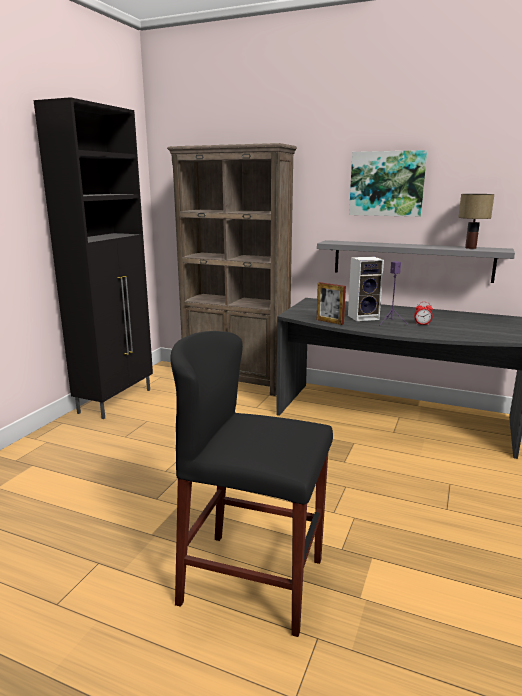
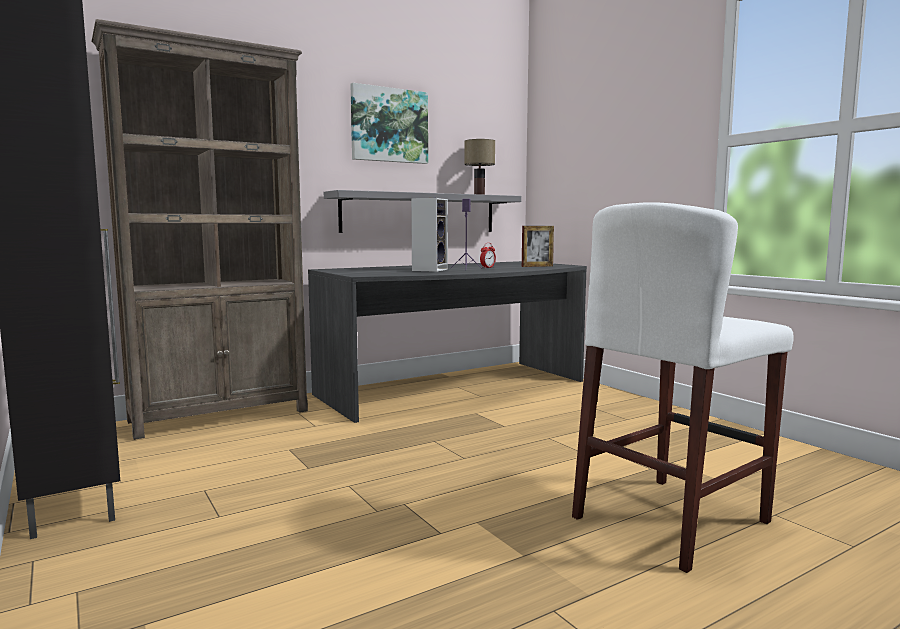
camera: 55 degrees left, 10 degrees down
(252, 581) = (671, 519): black stool -> white stool
(330, 322) = (419, 273): picture frame -> picture frame (537, 266)

